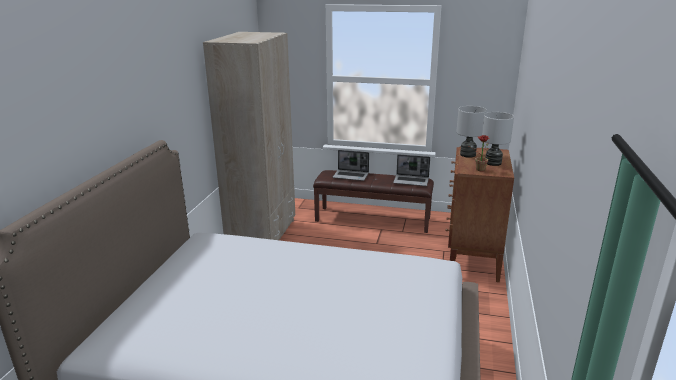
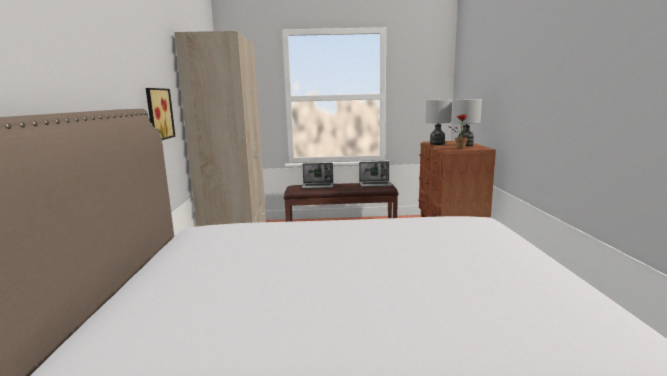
camera: 15 degrees left, 10 degrees down
(182, 127) = (157, 114): none -> picture

